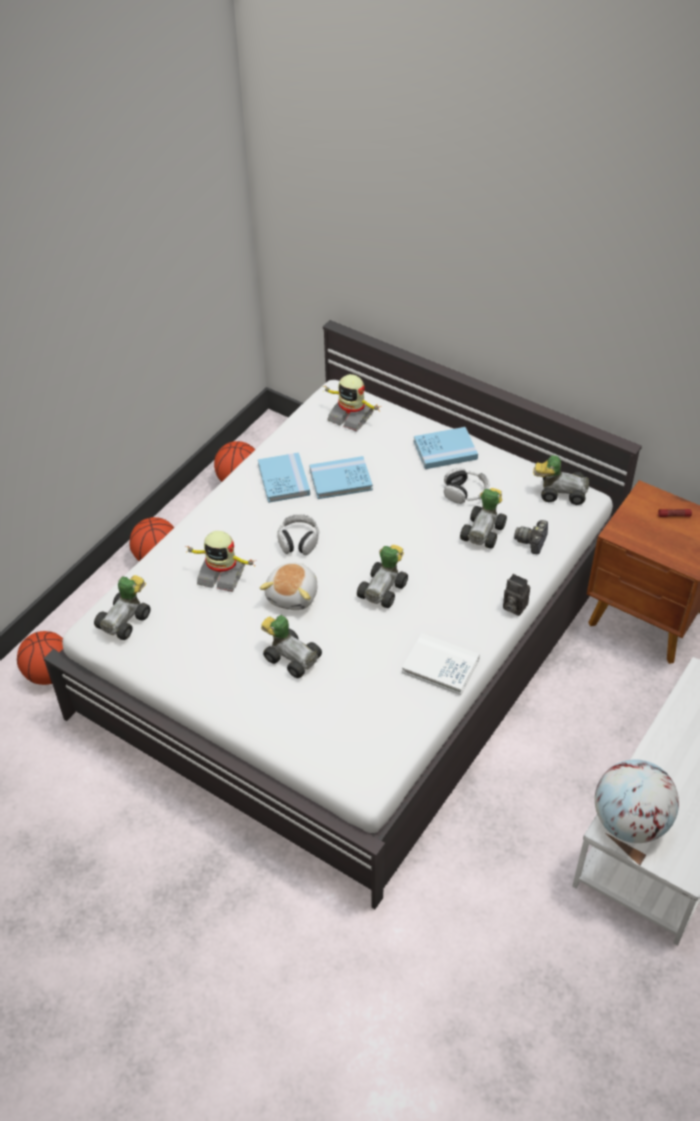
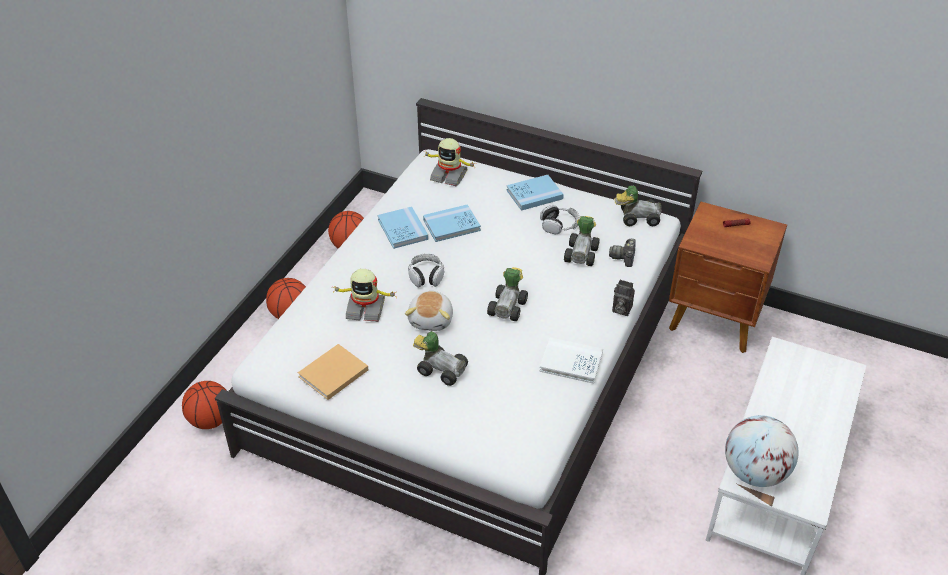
camera: 10 degrees left, 5 degrees down
(127, 619) = (288, 354): toy car -> none
(169, 649) = (332, 374): none -> beige book

